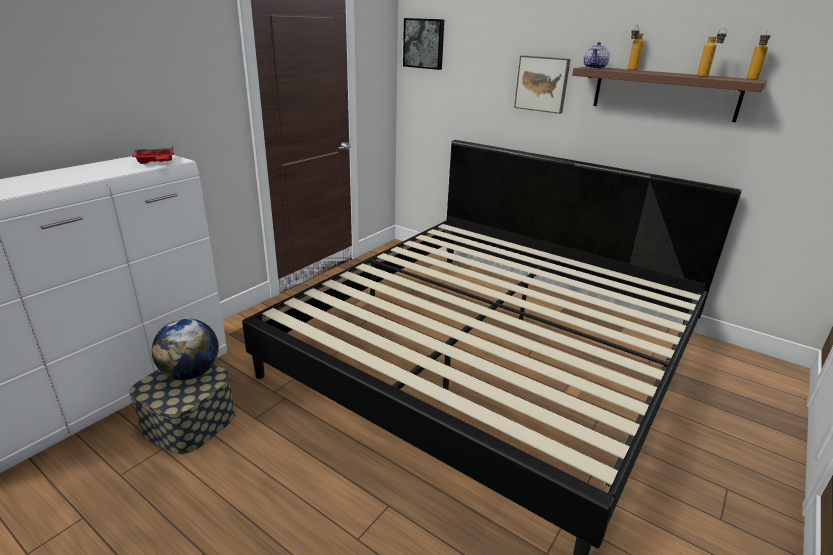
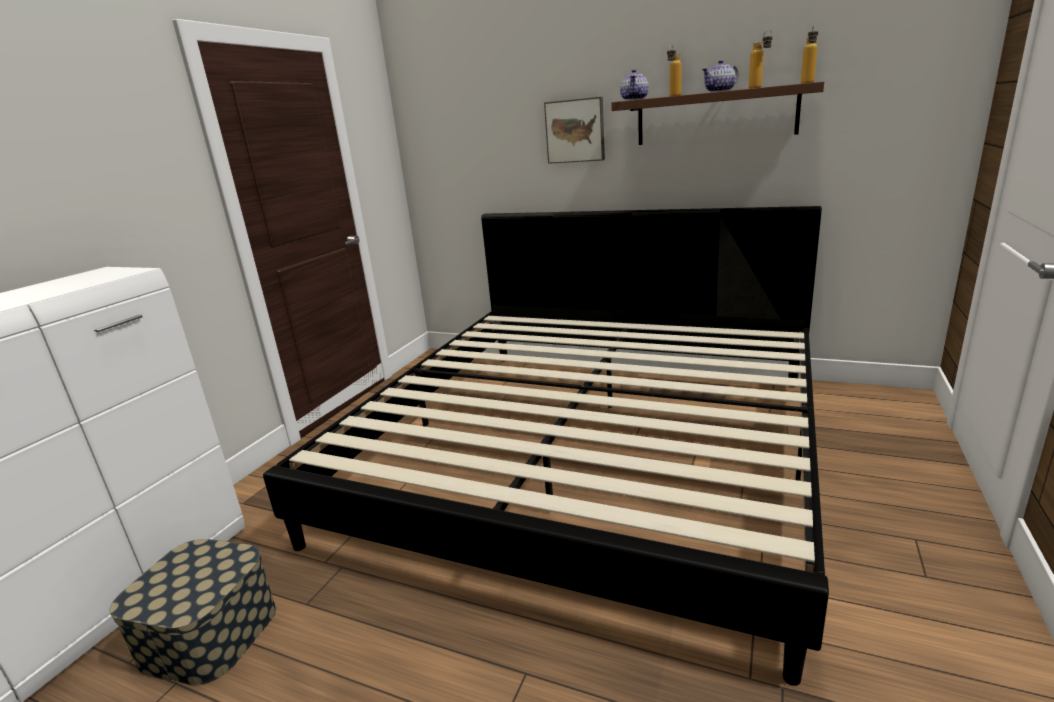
camera: 10 degrees left, 5 degrees down
(155, 162) = (101, 277): red tray -> none
(191, 373) = (201, 562): globe -> none
(424, 43) = (426, 108): picture -> none
(671, 73) = (720, 91): none -> teapot

